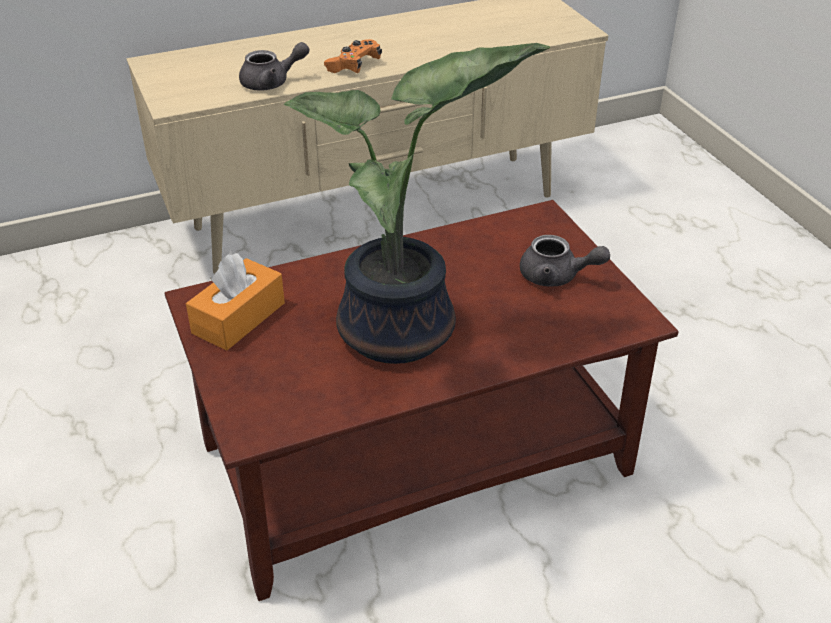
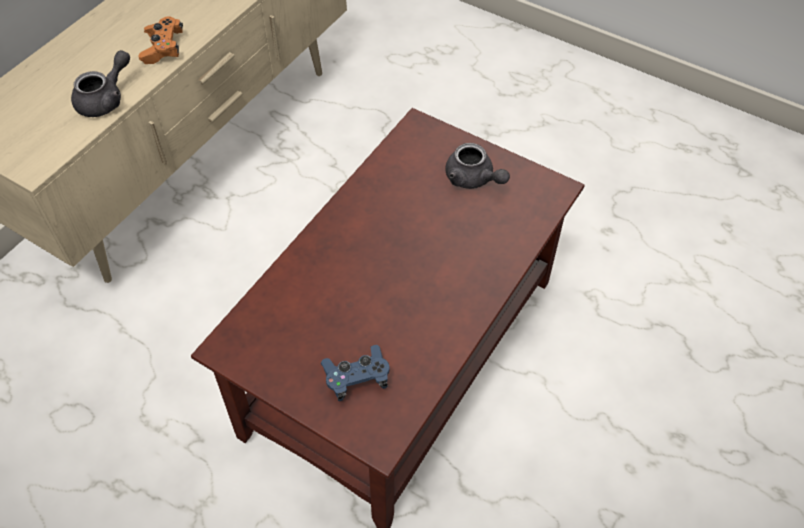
camera: 35 degrees left, 15 degrees up
(238, 318) = (277, 345): orange tissue box -> none
(279, 375) = (356, 378): none -> blue game controller
(402, 335) = (412, 290): potted plant -> none
(556, 277) = (473, 179): grey teapot -> grey teapot turned 60 degrees clockwise

